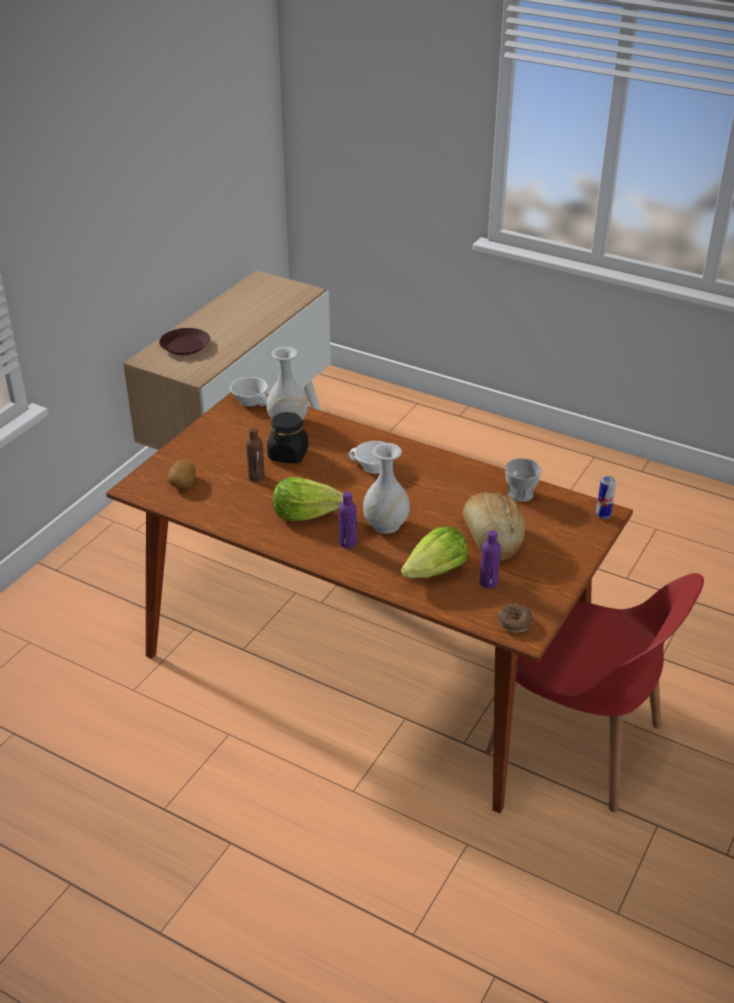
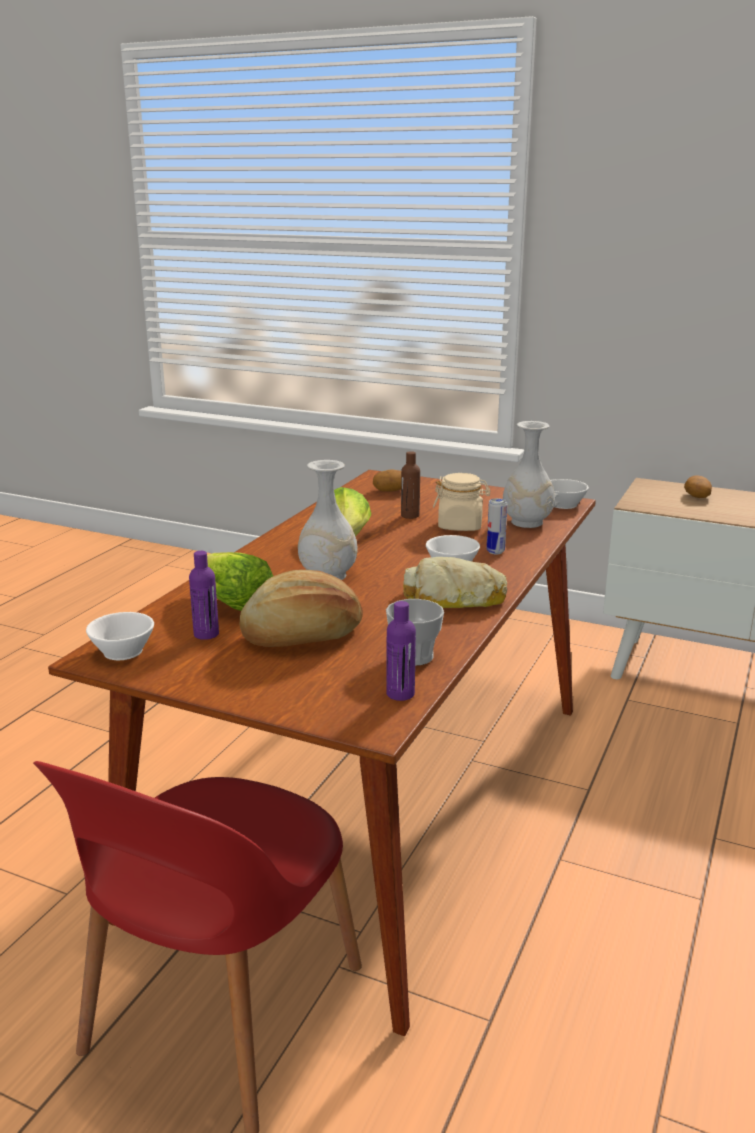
camera: 85 degrees right, 15 degrees down
(185, 346) = (696, 495): brown plate -> potato
(288, 454) = (460, 526): black jar -> beige jar
(348, 543) = (292, 559): purple bottle -> purple bottle (400, 694)
(431, 471) = (454, 597): none -> bread
(514, 622) = (121, 650): donut -> white cup
(603, 515) = (369, 723): can -> can (495, 551)

